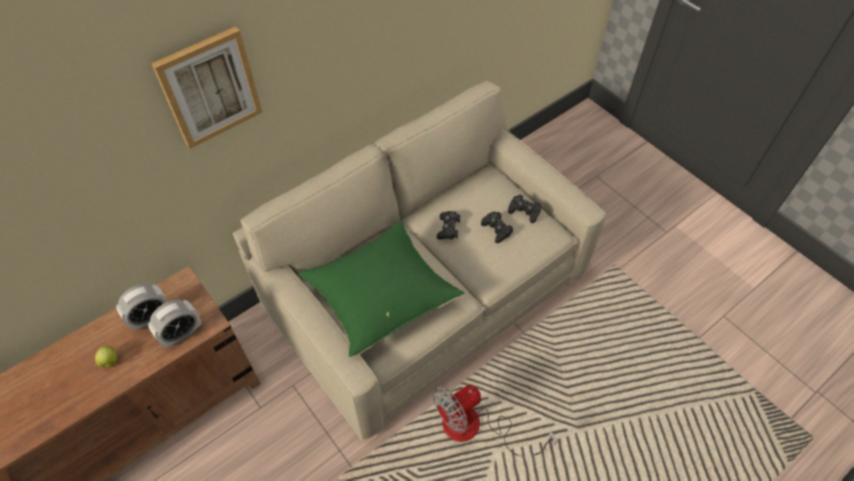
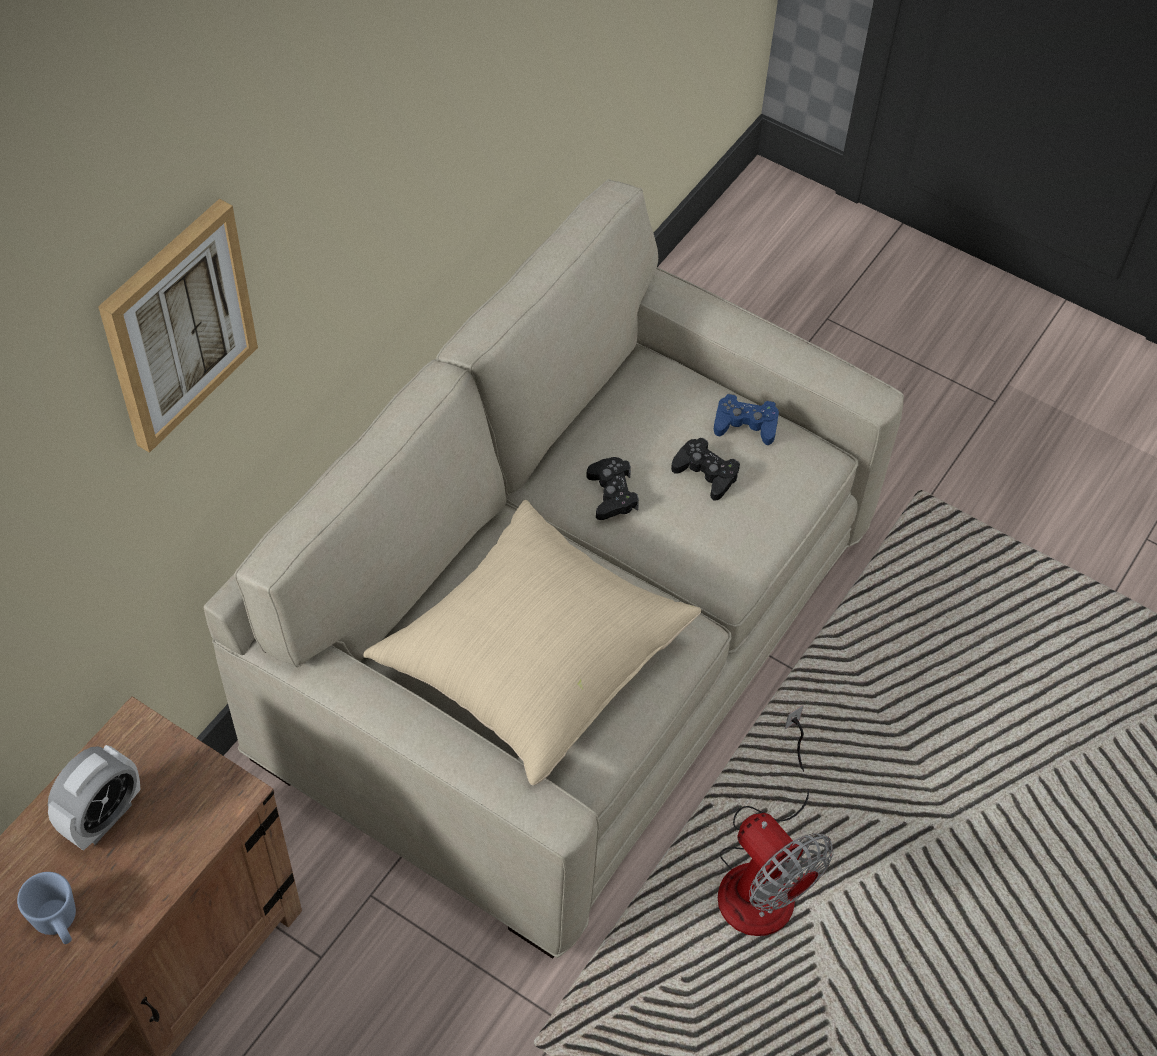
camera: 20 degrees left, 0 degrees up
(110, 361) = (58, 924): apple -> blue mug
(182, 334) = (183, 831): alarm clock -> none
(381, 296) = (533, 660): green pillow -> beige pillow
(475, 428) = (762, 873): fan -> fan turned 75 degrees counterclockwise
(524, 211) = (745, 424): black game controller -> blue game controller

